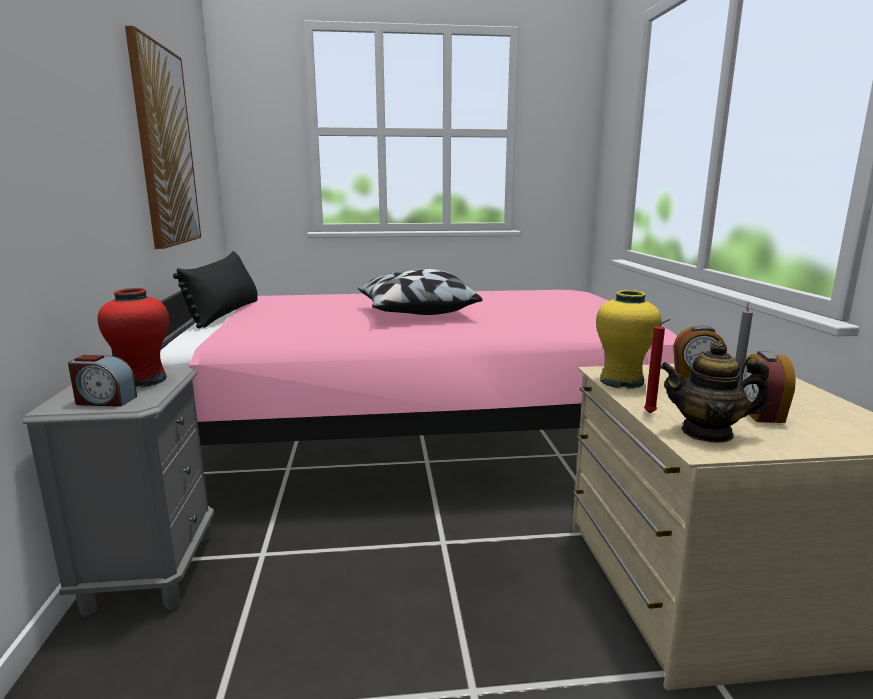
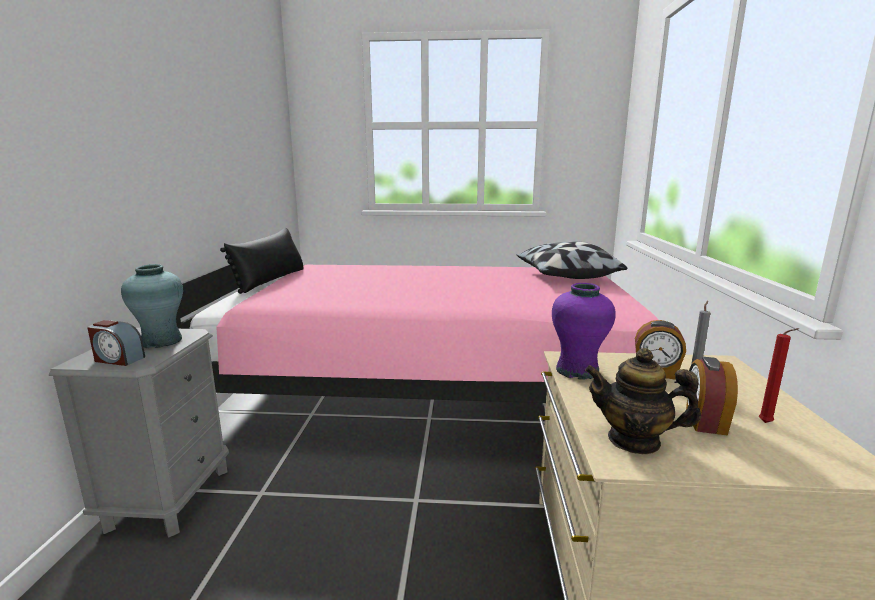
camera: 10 degrees right, 0 degrees up
(143, 380) = (162, 341): red vase -> turquoise vase
(164, 147) = (230, 142): picture -> none
(415, 313) = (423, 287): pillow -> pillow (565, 277)
(622, 381) = (577, 371): yellow vase -> purple vase
(651, 414) = (587, 411): red candle -> red candle (767, 424)

